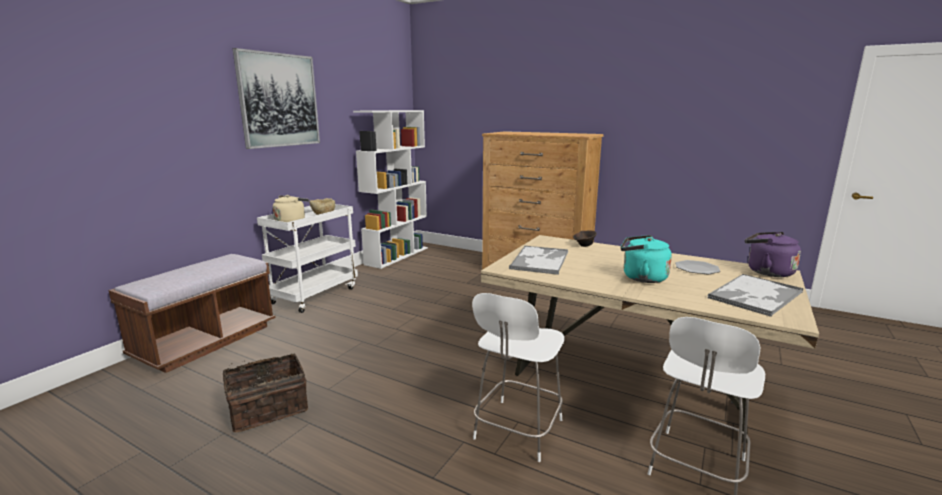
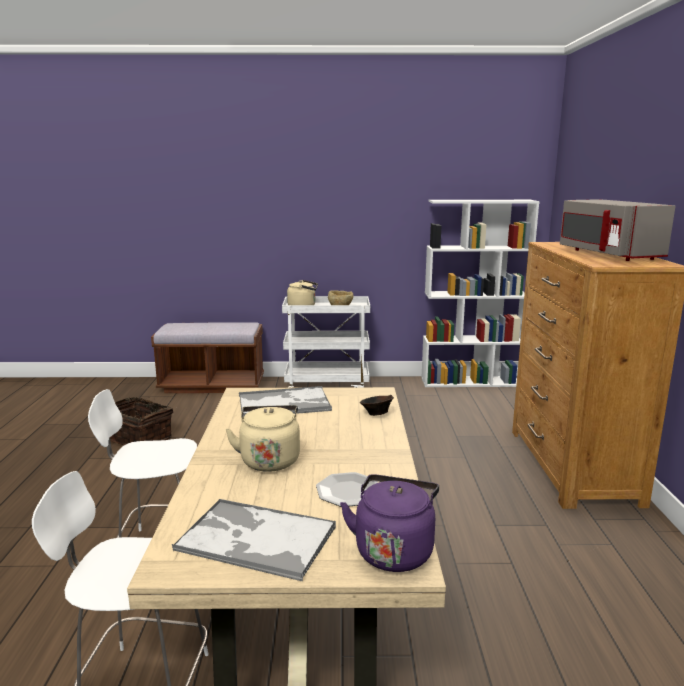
camera: 60 degrees right, 0 degrees up
(279, 100) = (331, 189): picture -> none
(552, 133) = (606, 254): none -> grey microwave
(641, 278) = (269, 459): turquoise kettle -> beige kettle

